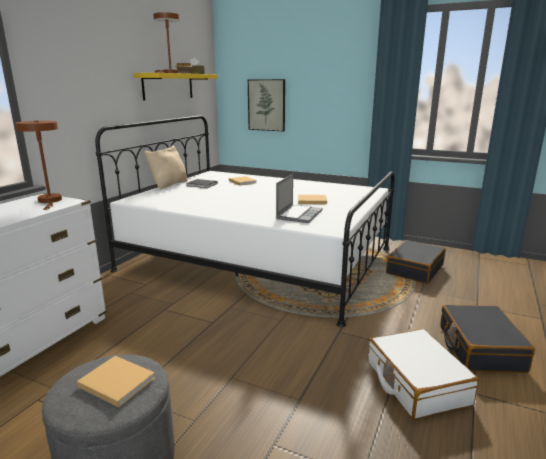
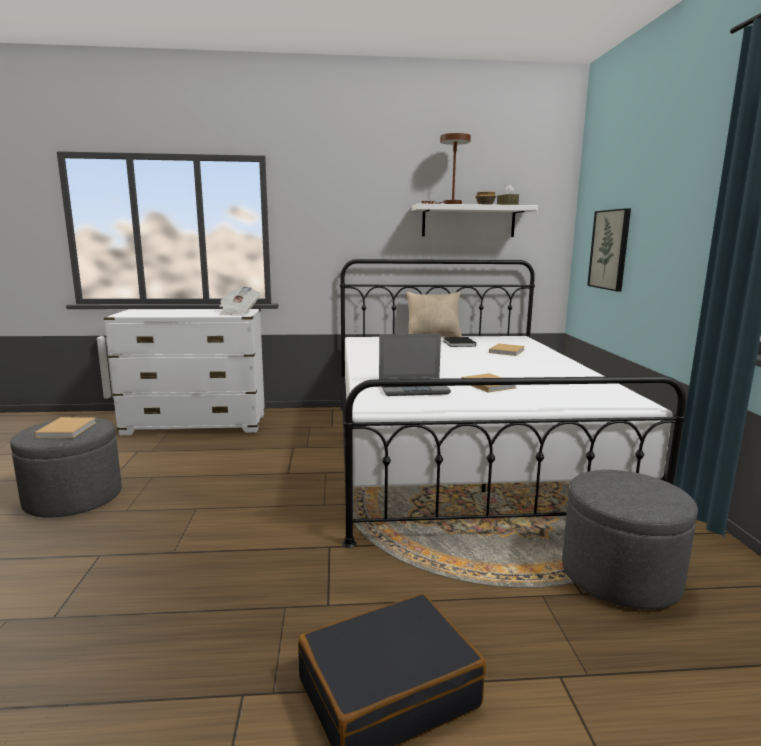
camera: 60 degrees right, 5 degrees down
(50, 201) = (238, 312): brown table lamp -> newspaper
(168, 86) = (468, 221): yellow shelf -> white shelf
(414, 269) = (620, 576): black suitcase -> grey ottoman
(416, 383) = (242, 630): white suitcase -> none

